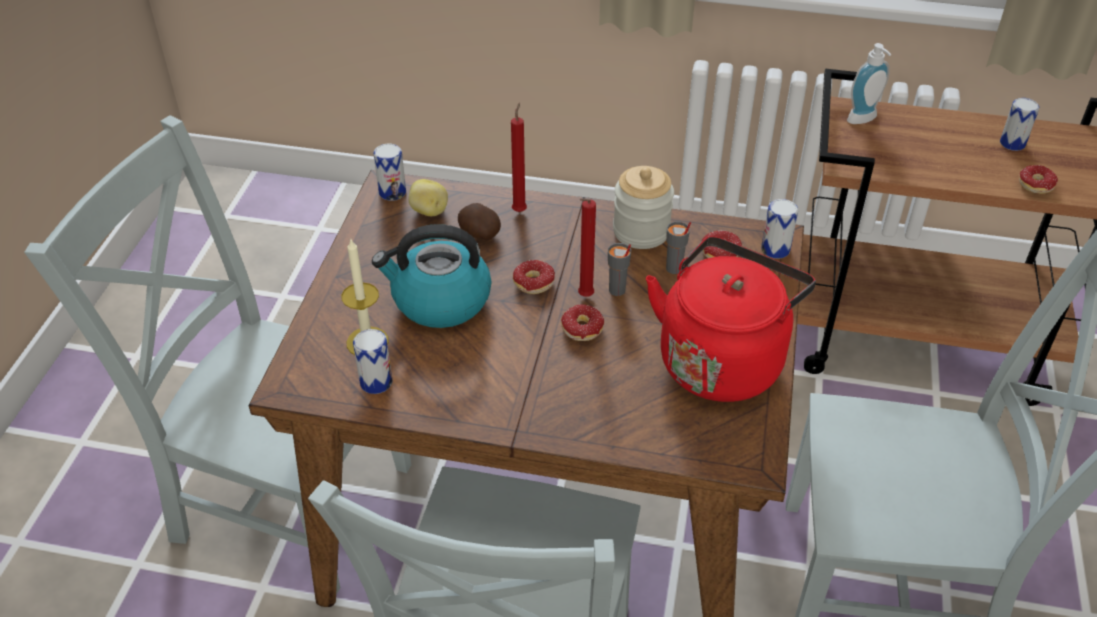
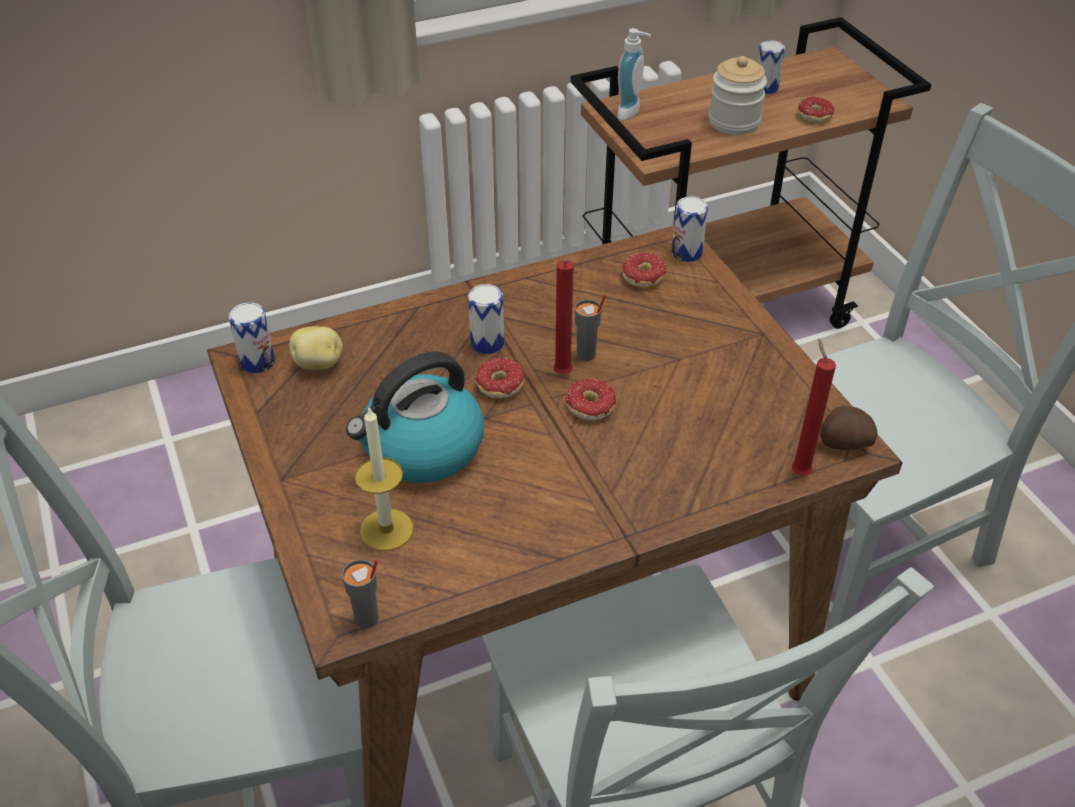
camera: 35 degrees left, 0 degrees up
(376, 382) = (437, 566): can -> can (487, 343)
(479, 234) = (396, 363): potato -> potato (844, 443)
(520, 210) = (415, 320): red candle -> red candle (798, 471)
(641, 231) = (553, 289): jar -> jar (734, 122)
(674, 269) = (617, 310): grey cup -> grey cup (367, 619)
(722, 359) = (740, 372): red kettle -> none

